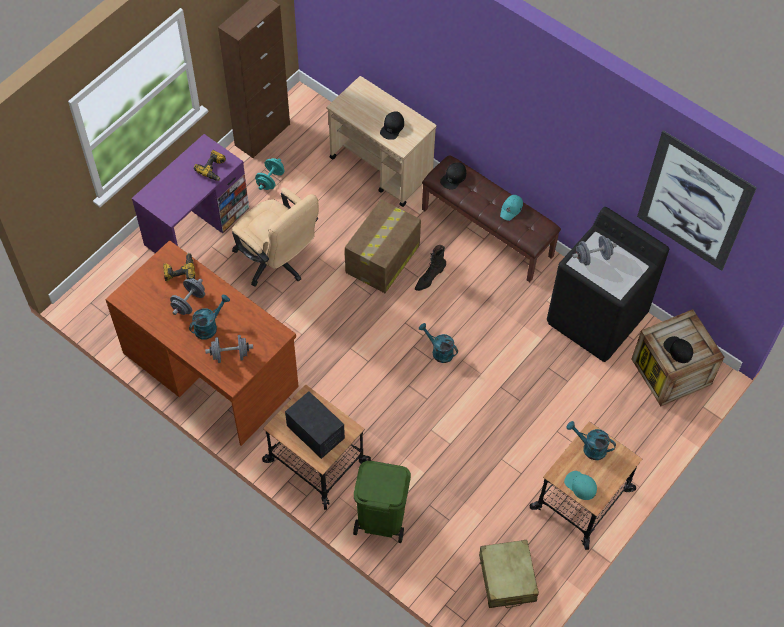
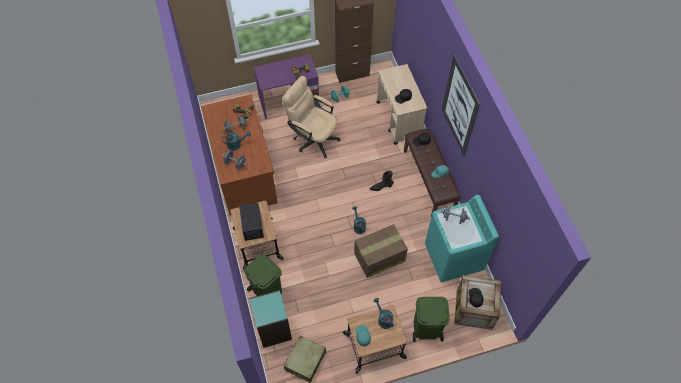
camera: 35 degrees right, 0 degrees up
(277, 262) = (313, 138): beige office chair -> beige office chair turned 135 degrees clockwise
(382, 259) = (364, 165): cardboard box -> cardboard box (378, 257)
(431, 565) = (273, 329): none -> turquoise bookcase
(597, 319) = (453, 257): black washing machine -> turquoise washing machine
(630, 435) = (426, 328): none -> green trash can
(694, 202) = (515, 214): picture -> picture (459, 106)

